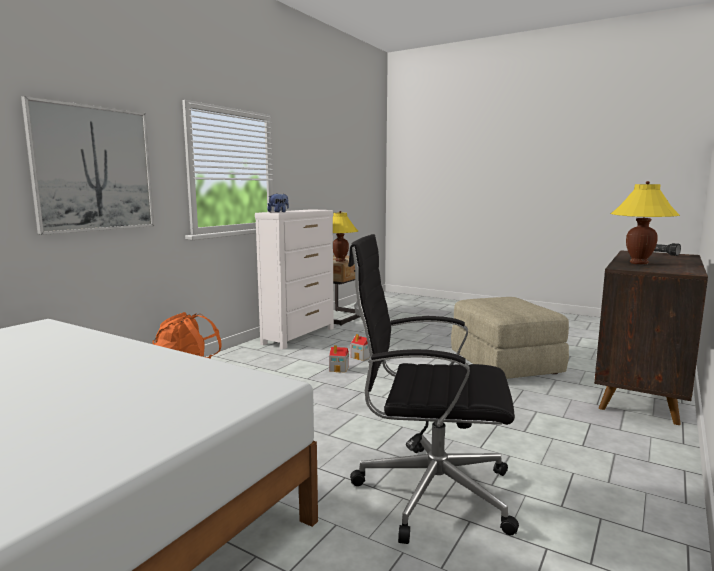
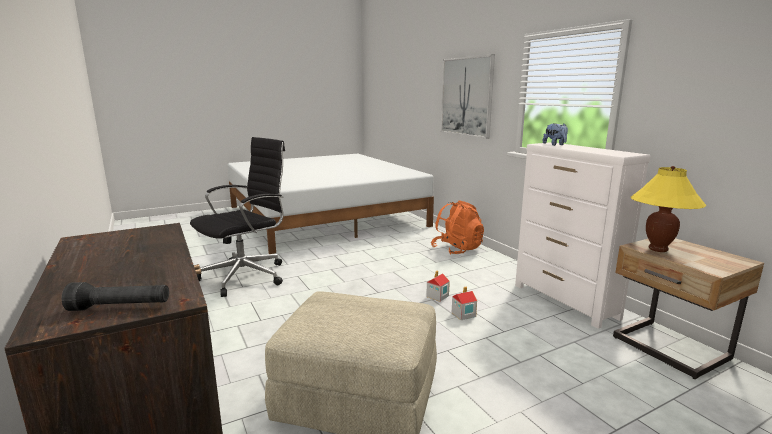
camera: 120 degrees right, 5 degrees up
(639, 263) = (145, 246): yellow table lamp -> none

